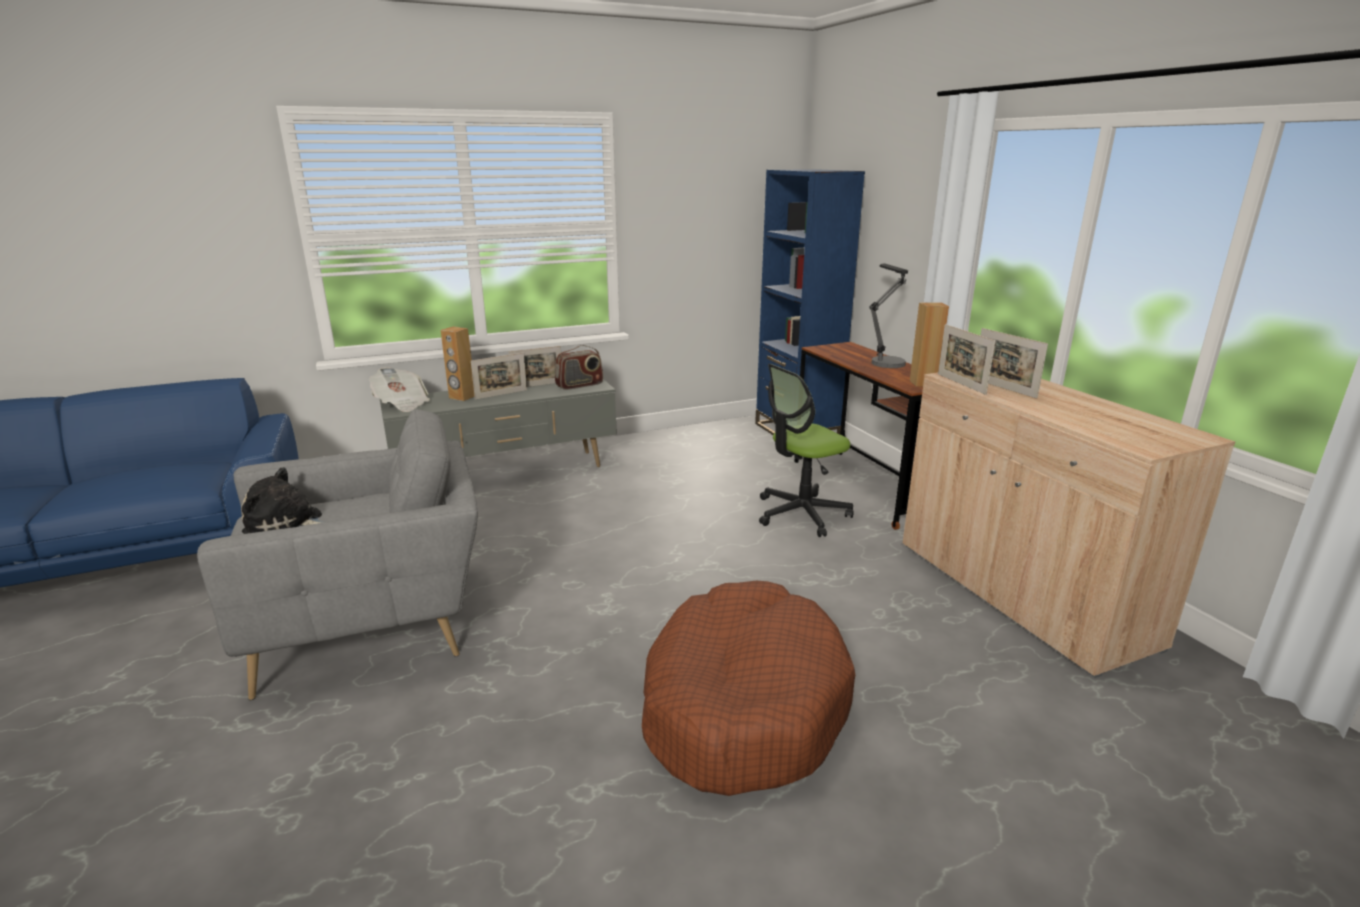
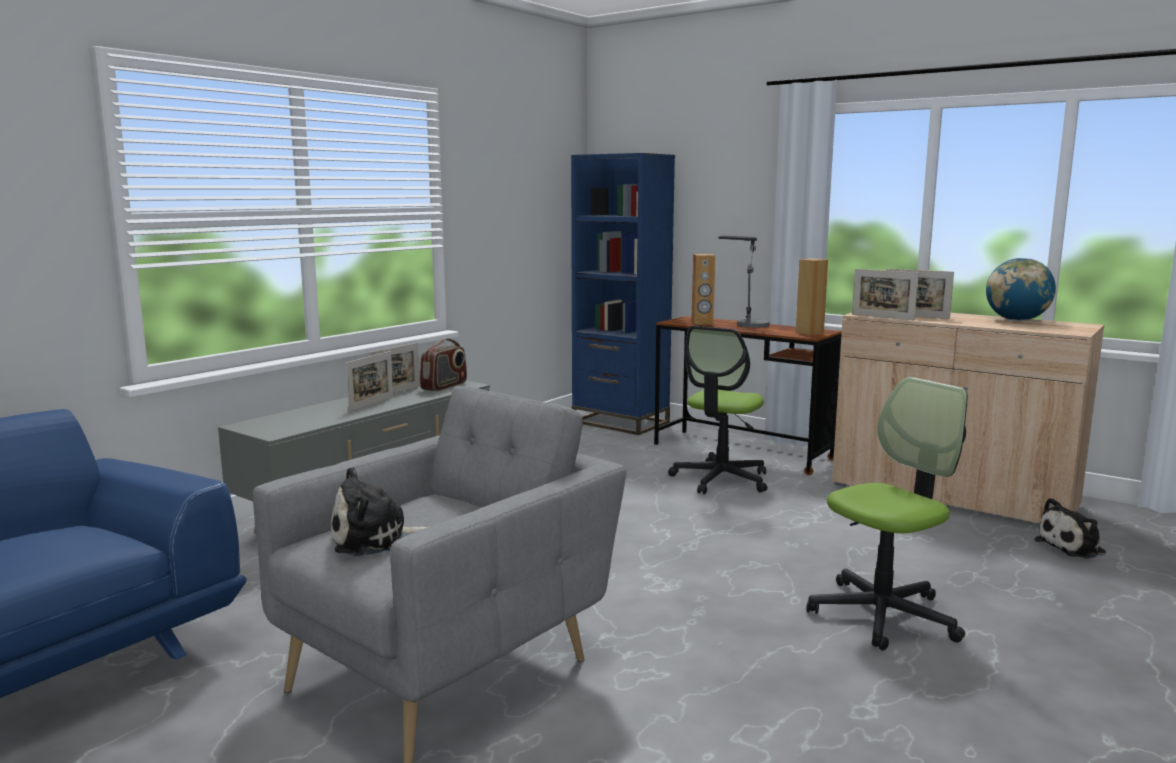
camera: 30 degrees left, 10 degrees down
(401, 404) = (263, 427): newspaper -> none
(462, 397) = (328, 412): brown speaker -> brown speaker (702, 323)
(742, 704) = (883, 615): brown dog bed -> office chair
(1073, 701) = (1073, 547): none -> plush toy
(1121, 414) = (1017, 320): none -> globe

